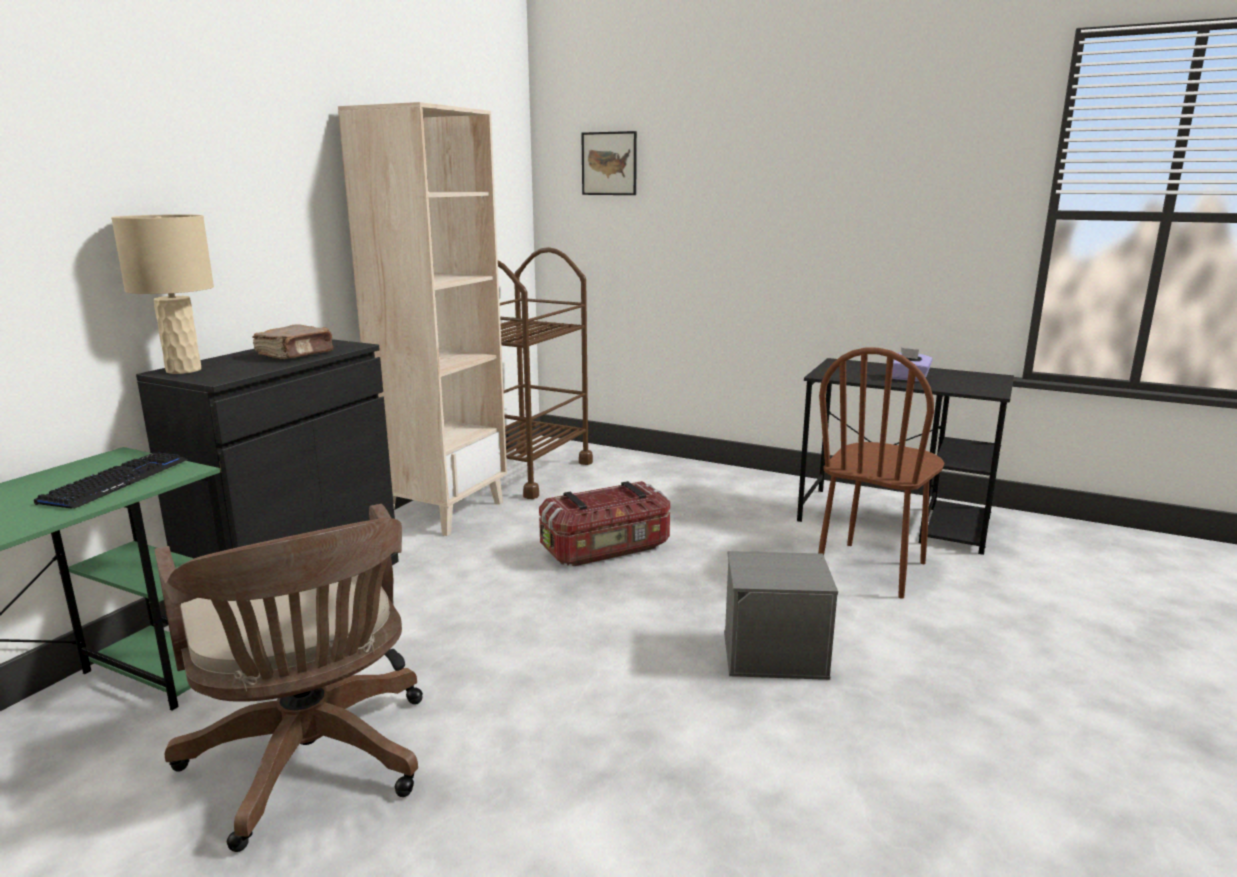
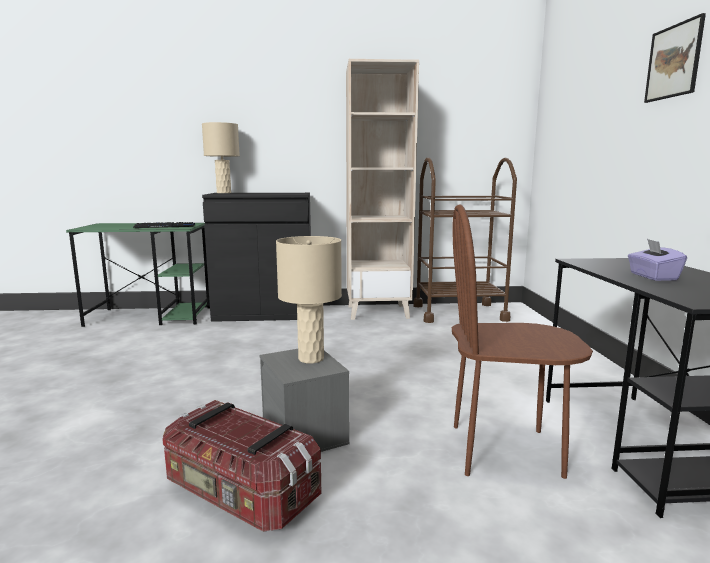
camera: 60 degrees right, 5 degrees down
(296, 354) = (269, 193): brown book -> none
(313, 764) = (130, 353): brown office chair -> none
(607, 549) = (389, 353): storage box -> storage box (240, 494)
(609, 163) = (568, 92): picture -> picture (673, 61)
(773, 563) = (310, 359): none -> beige table lamp

